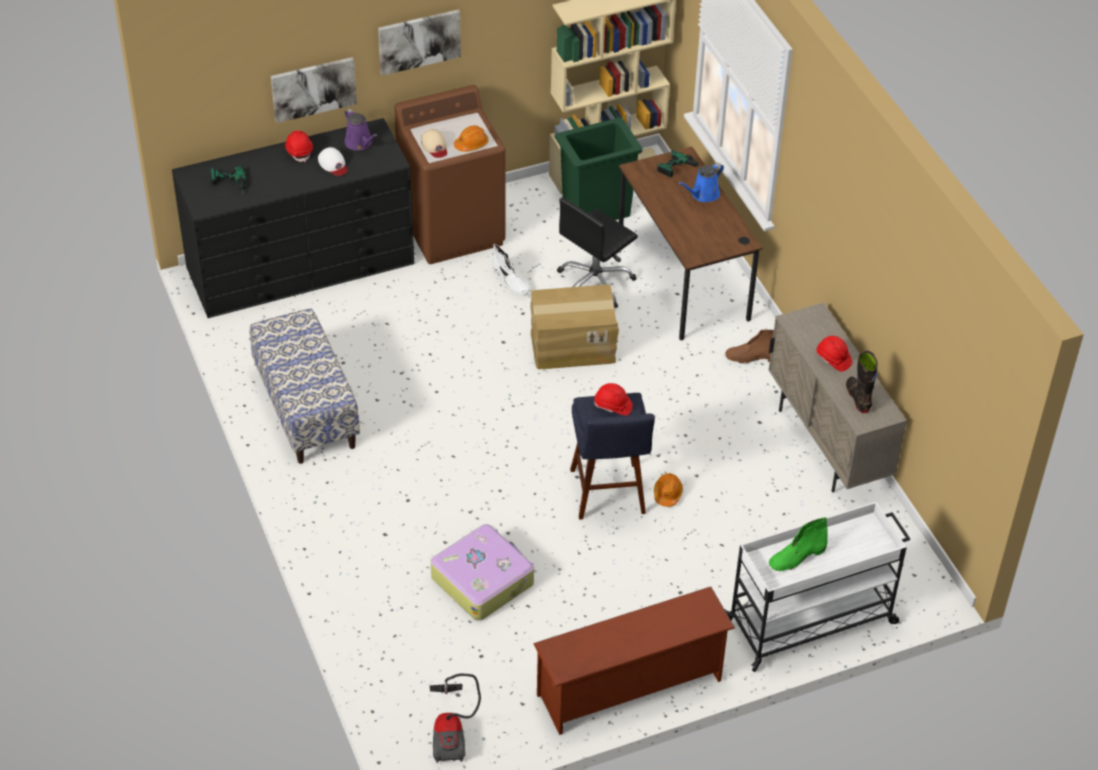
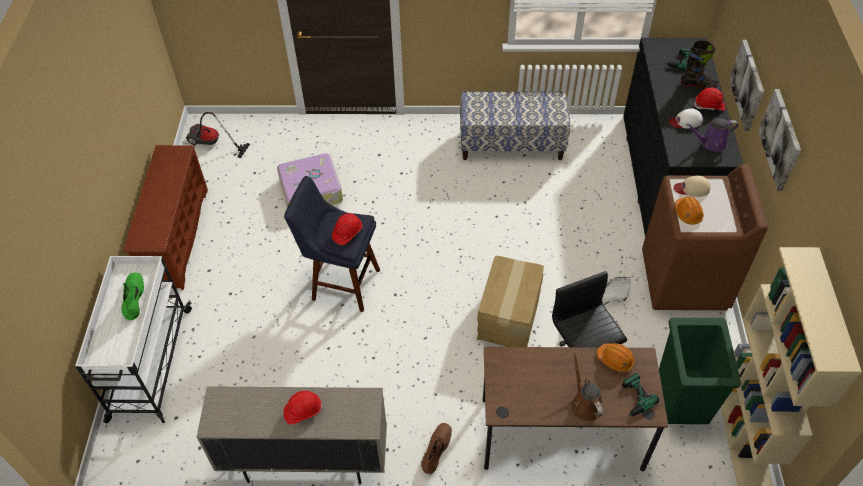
camera: 115 degrees right, 5 degrees up
(667, 494) = (321, 321): orange hard hat -> orange hard hat (615, 360)
(703, 195) = (584, 404): blue watering can -> brown watering can
(858, 398) = (245, 408): black boot -> black boot (698, 84)

